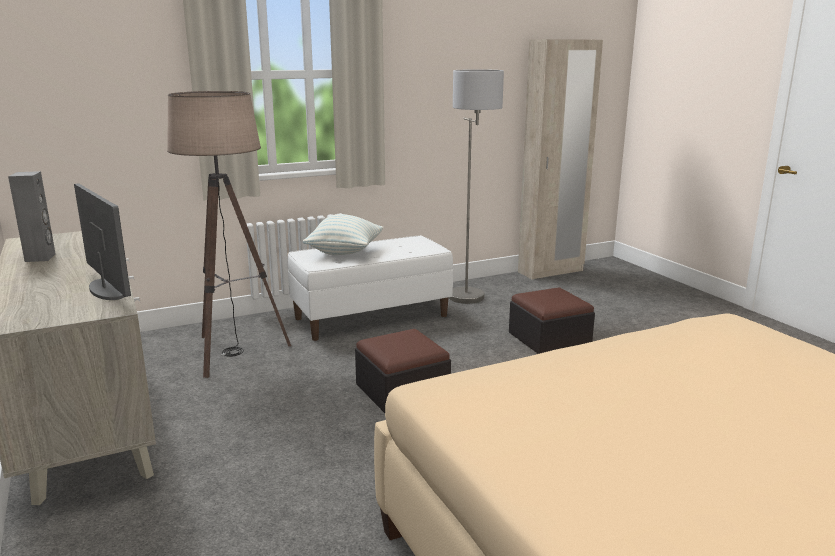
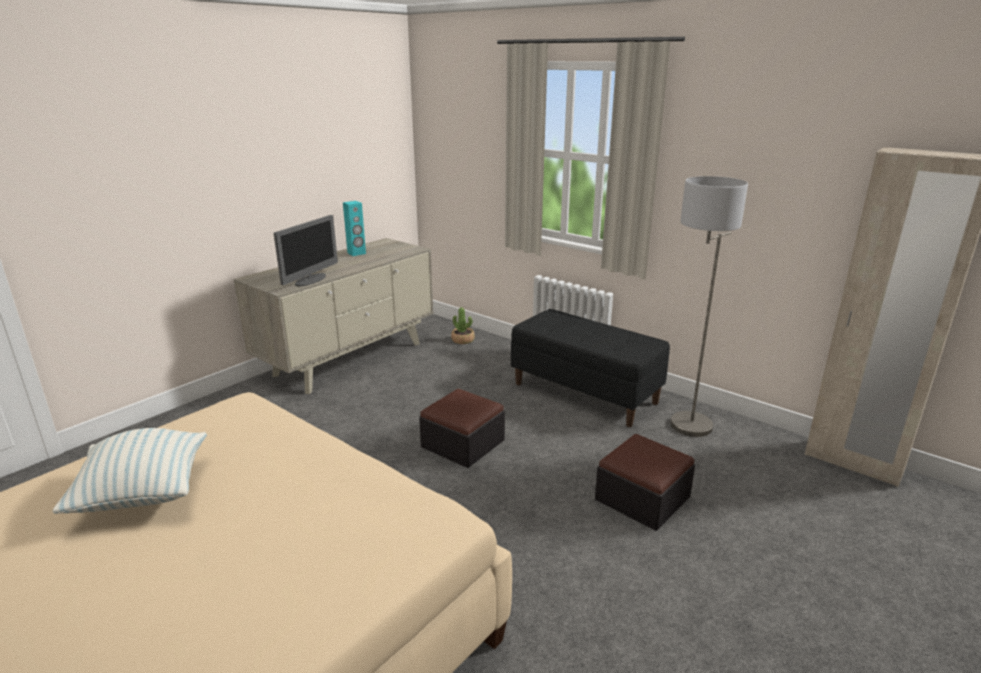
camera: 65 degrees right, 5 degrees up
(41, 258) = (356, 253): grey speaker -> turquoise speaker
(168, 344) = (463, 340): none -> potted plant
(234, 352) = (470, 363): floor lamp -> none
(345, 252) = (573, 326): pillow -> pillow (143, 495)
(371, 317) = (585, 393): white bench -> black bench

